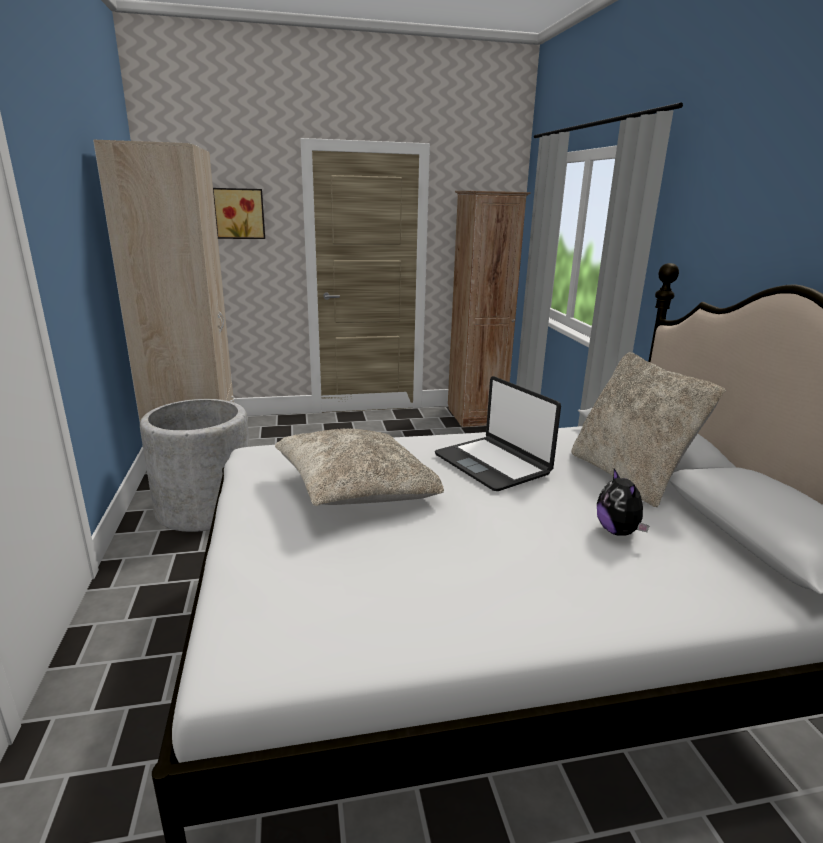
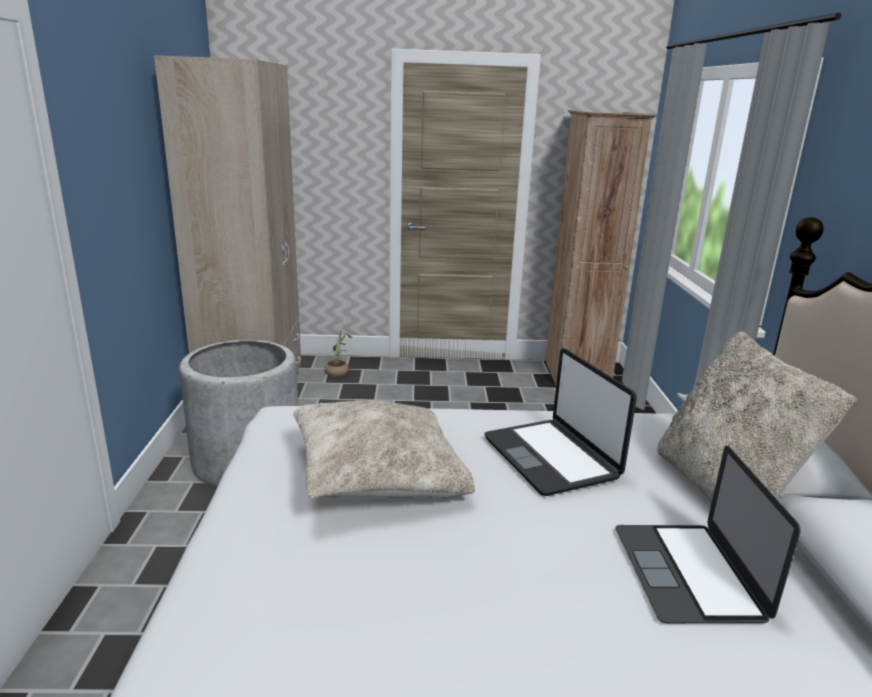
camera: 10 degrees right, 0 degrees up
(239, 213) = (319, 132): picture -> none
(270, 428) = (338, 371): none -> potted plant
(618, 531) = (688, 572): plush toy -> laptop

